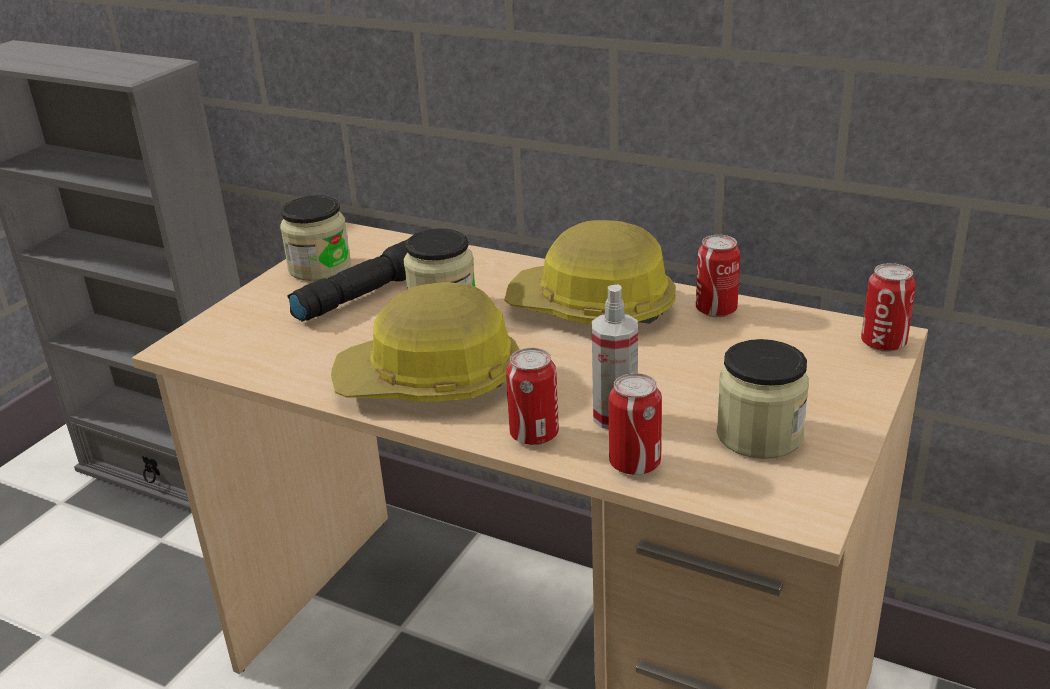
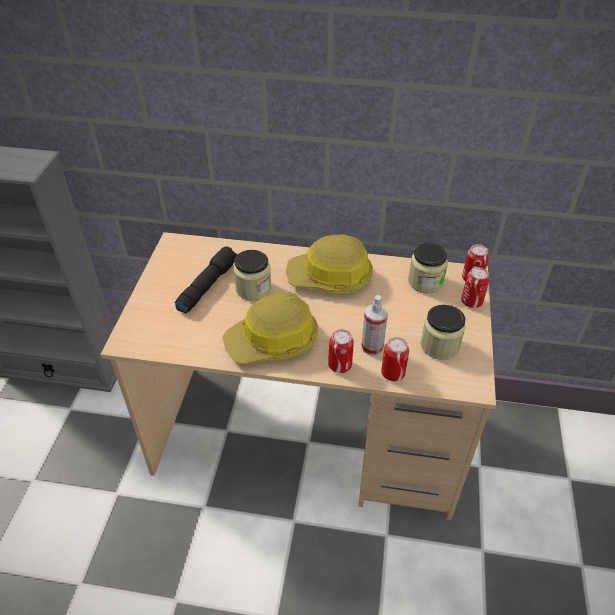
camera: 20 degrees left, 15 degrees up
(320, 268) = (170, 270): jar -> jar (425, 281)
(716, 310) = (389, 269): can -> can (471, 302)

